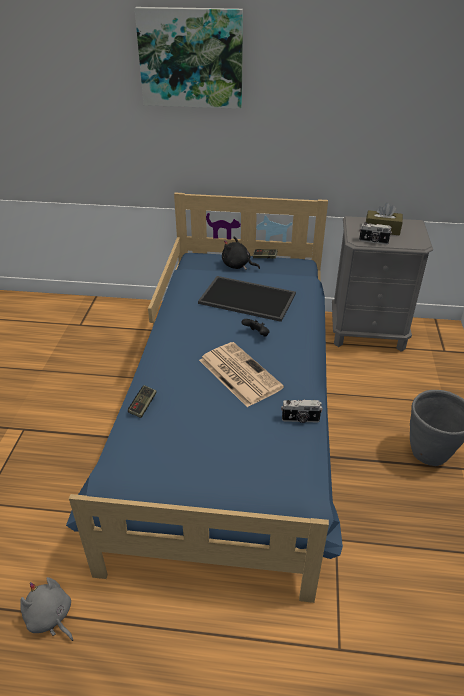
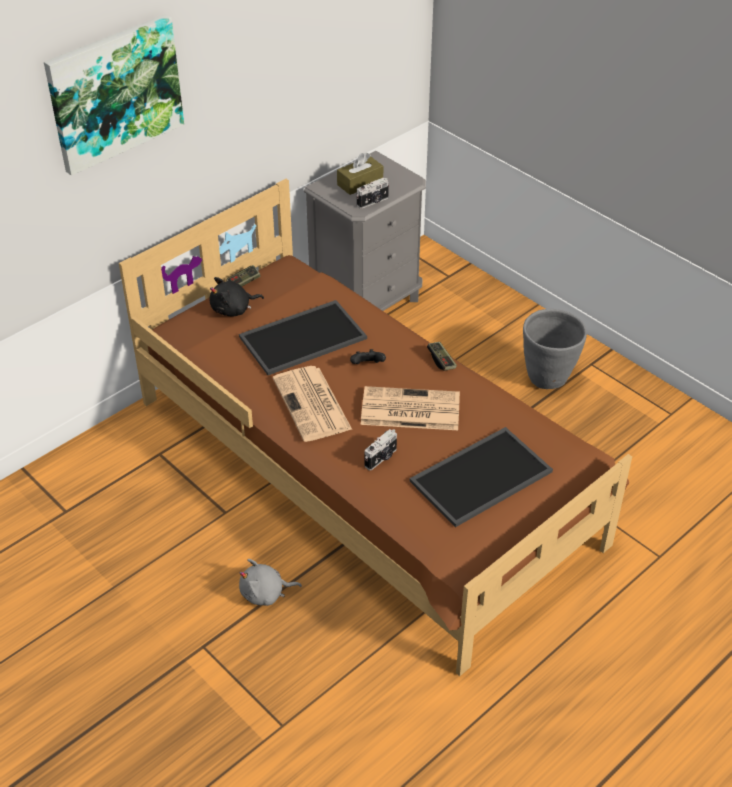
camera: 50 degrees left, 5 degrees up
(50, 618) = (475, 725): grey plush toy -> grey plush toy (265, 593)
(143, 405) = (383, 495): game controller -> game controller (441, 360)
(193, 332) = (313, 405): none -> newspaper
(215, 444) = (481, 474): none -> tray
(232, 415) = (368, 470): blue bed -> brown bed
(300, 419) = (505, 408): camera -> camera (381, 458)

